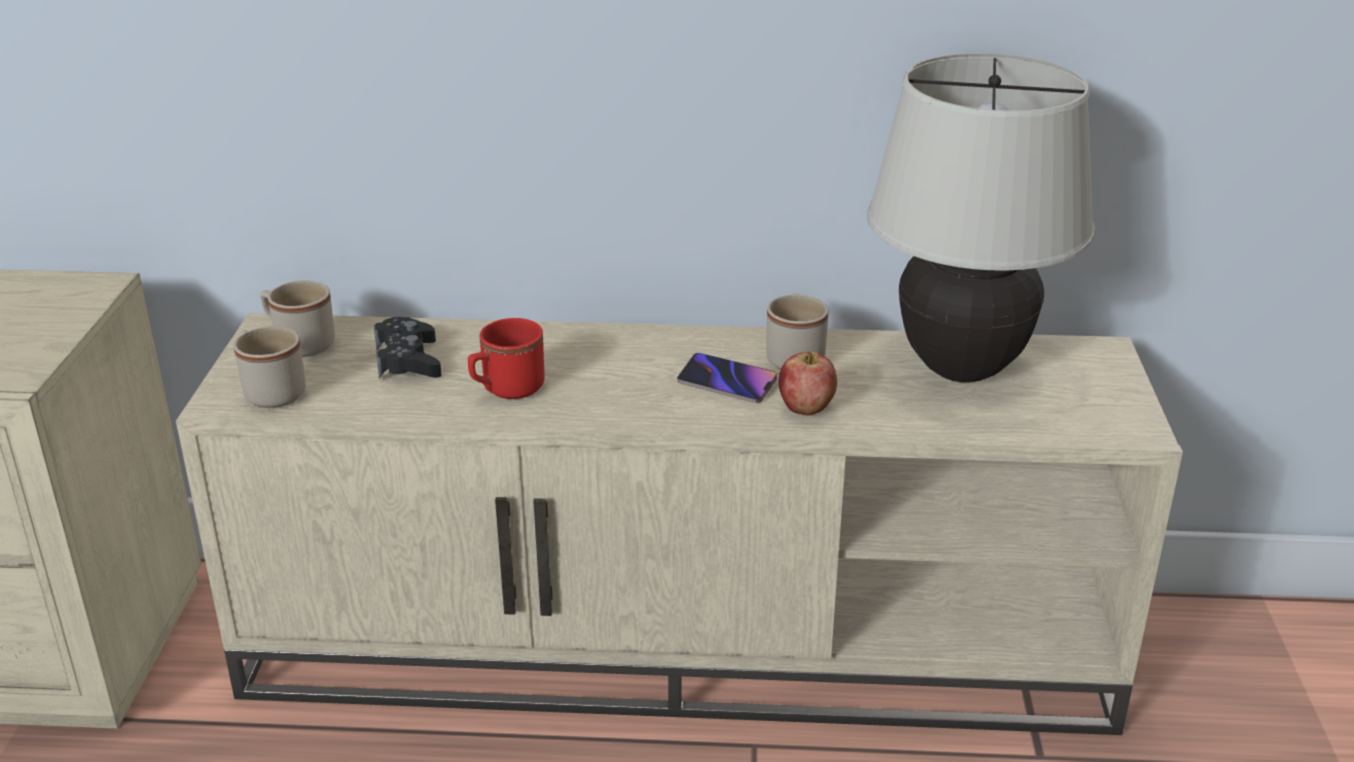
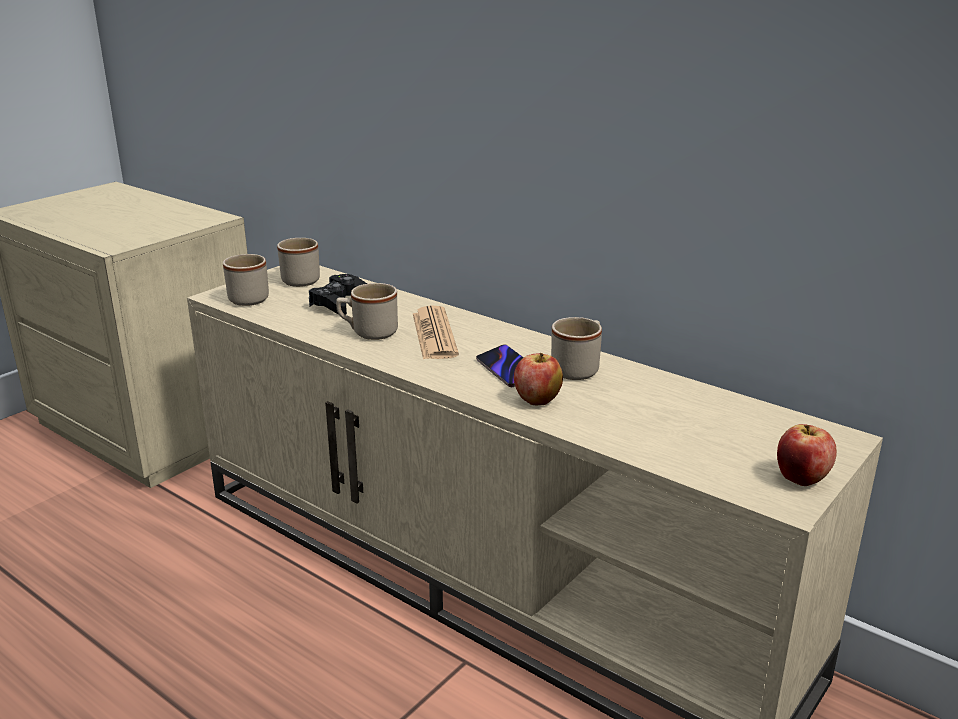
camera: 35 degrees right, 5 degrees down
(506, 390) = (368, 332): red mug -> beige mug
(587, 366) = (434, 334): none -> newspaper
(960, 370) = (692, 414): beige table lamp -> none
(1122, 403) = (801, 479): none -> apple

